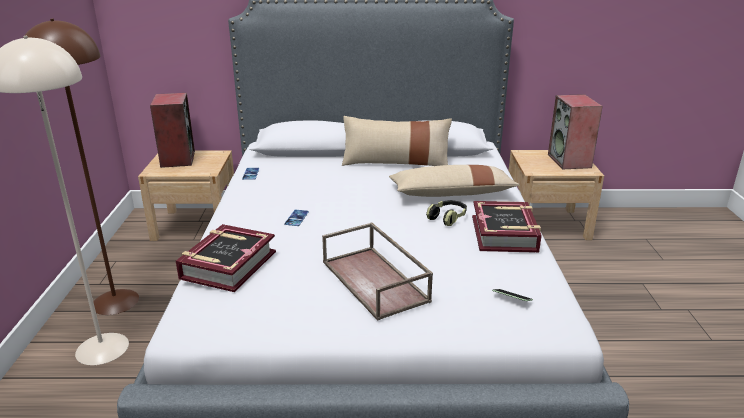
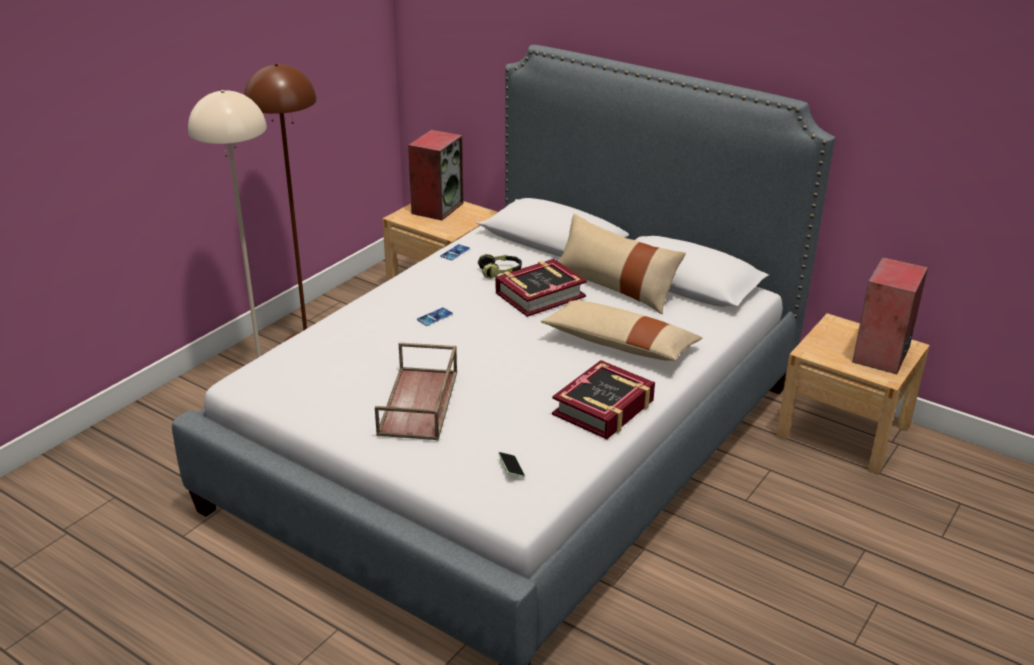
camera: 35 degrees right, 5 degrees up
(228, 265) = (325, 341): book -> book (540, 295)
(447, 218) = (573, 369): headphones -> headphones (500, 272)

